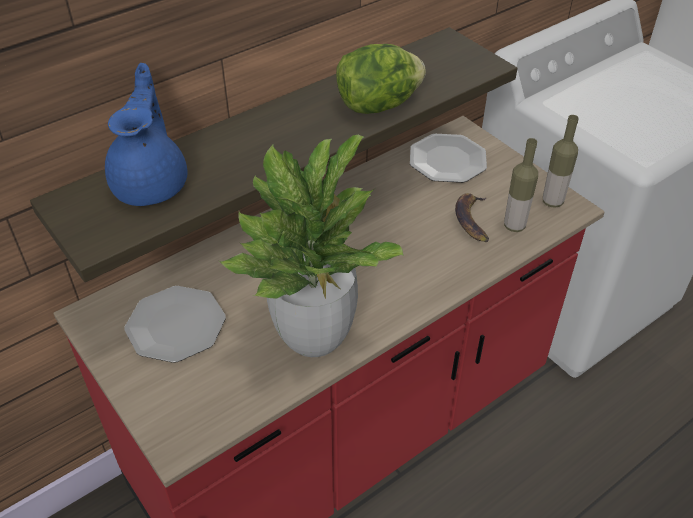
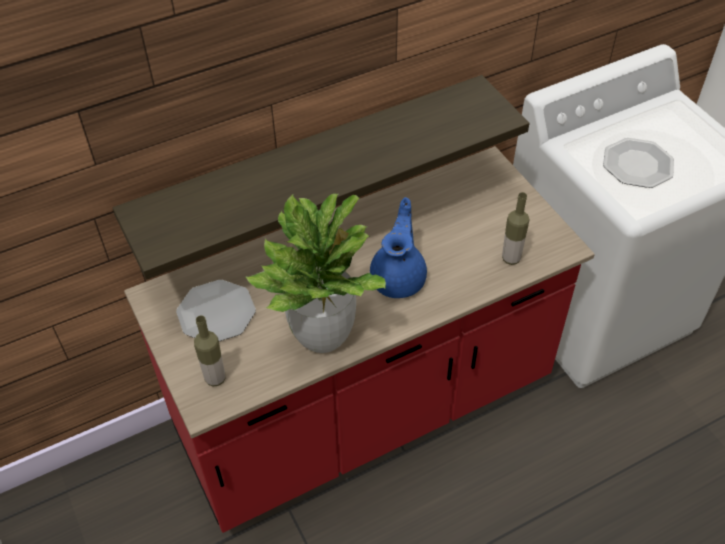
camera: 10 degrees right, 5 degrees up
(152, 184) = (206, 203): blue teapot -> blue teapot (399, 278)
(378, 105) = (399, 149): lettuce -> none
(447, 160) = (469, 189): plate -> plate (637, 164)
(472, 220) = (476, 249): banana -> none
(552, 201) = (551, 239): bottle -> bottle (215, 378)

